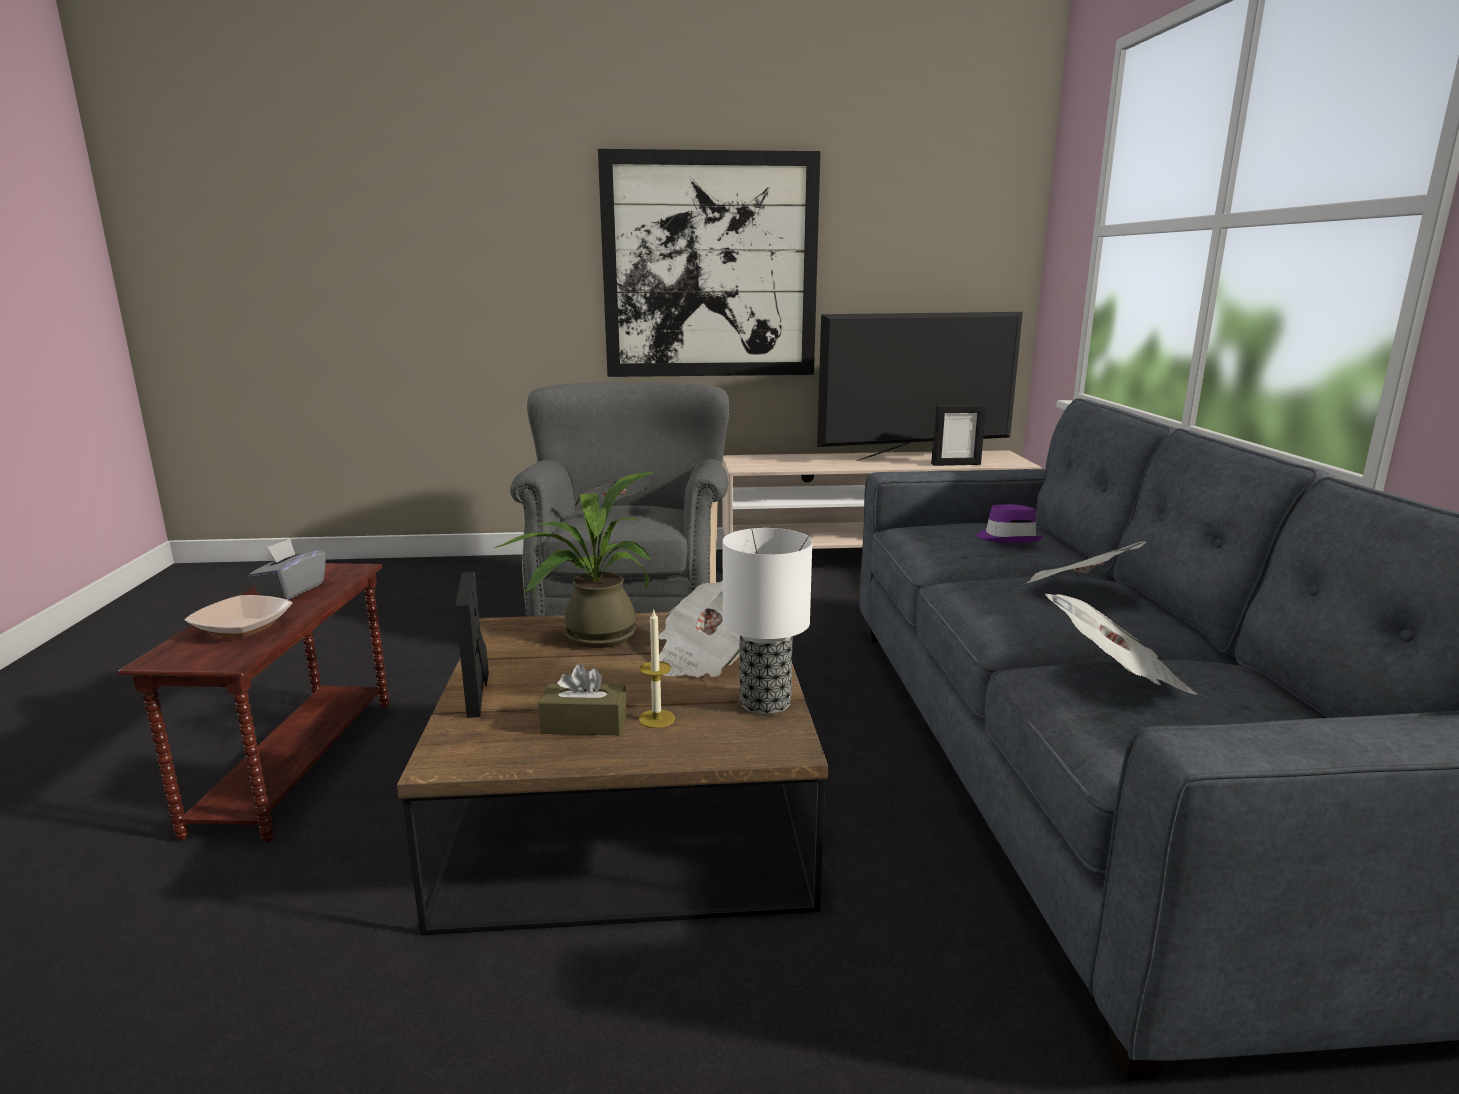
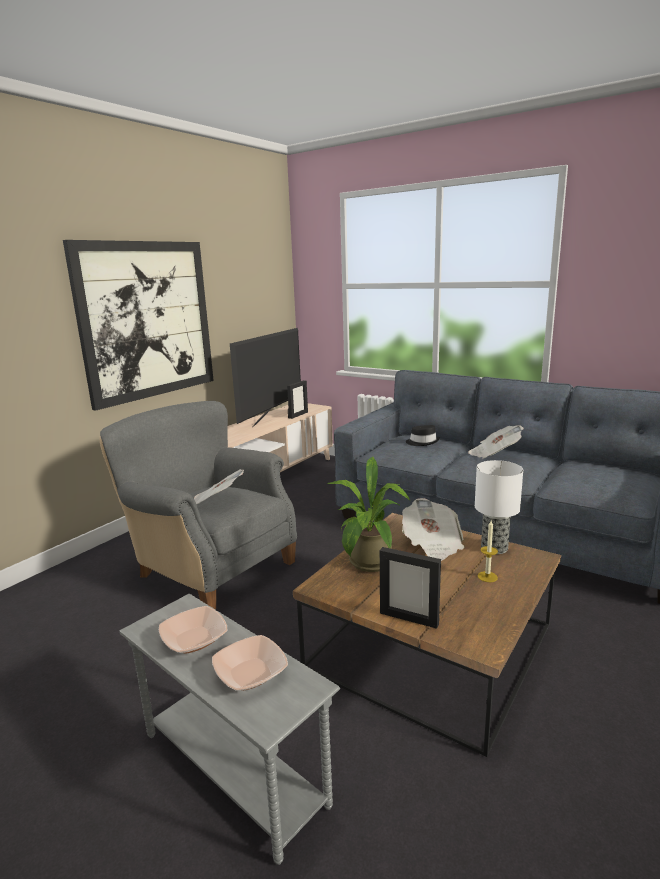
camera: 50 degrees left, 0 degrees up
(291, 591) = (194, 639): grey tissue box -> bowl
(295, 764) = (232, 770): brown side table -> grey side table
(584, 724) = (476, 596): brown tissue box -> none
(1008, 538) = (422, 442): purple hat -> black hat
(1114, 677) = (577, 478): newspaper -> none

